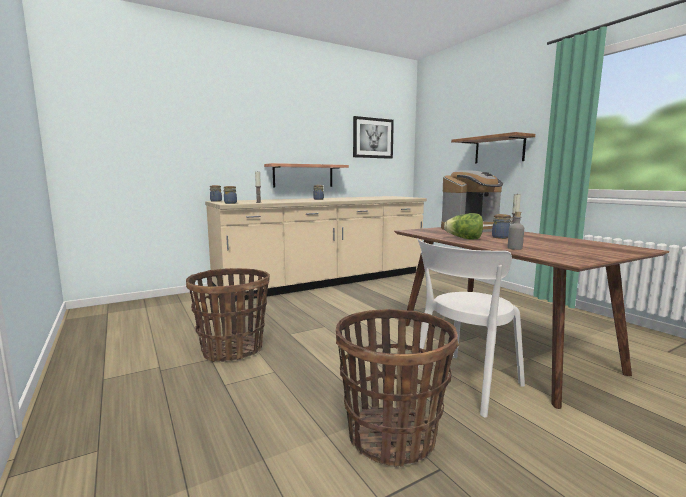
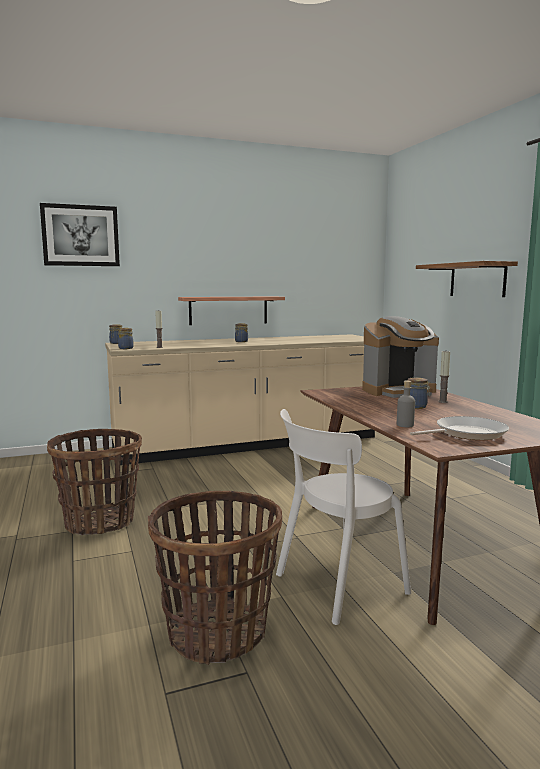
camera: 10 degrees right, 0 degrees up
(373, 138) = (323, 260): picture -> picture (80, 235)
(464, 239) = (366, 407): lettuce -> none
(570, 251) = (467, 433): none -> frying pan

